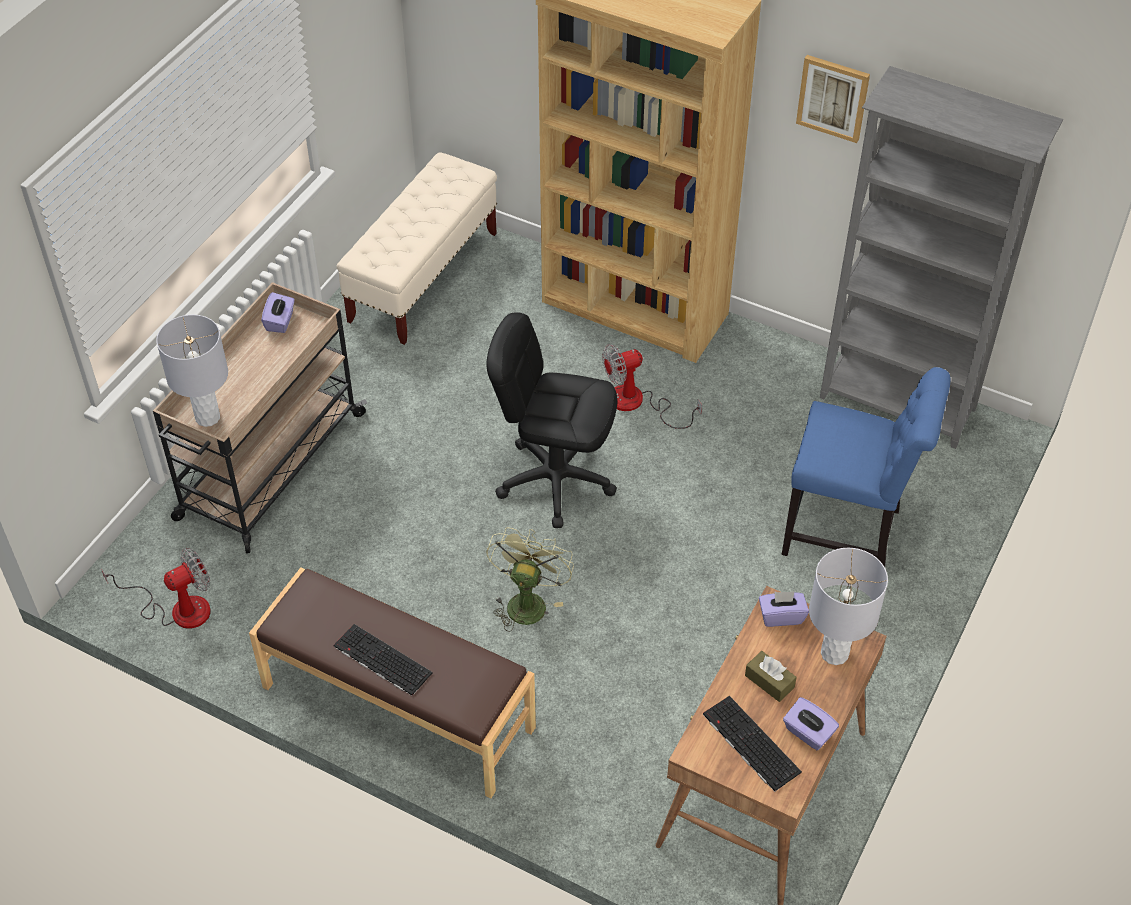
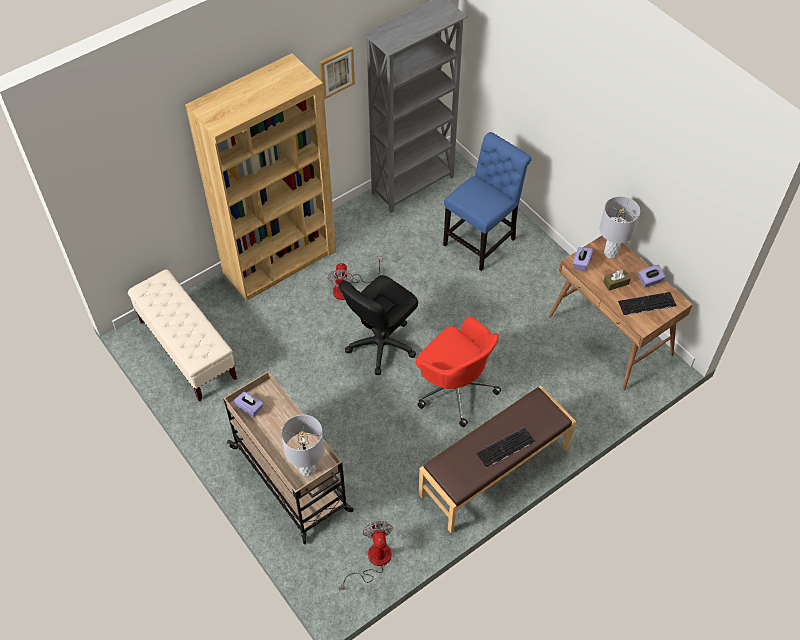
camera: 65 degrees left, 5 degrees up
(527, 601) = (455, 388): green fan -> red office chair

